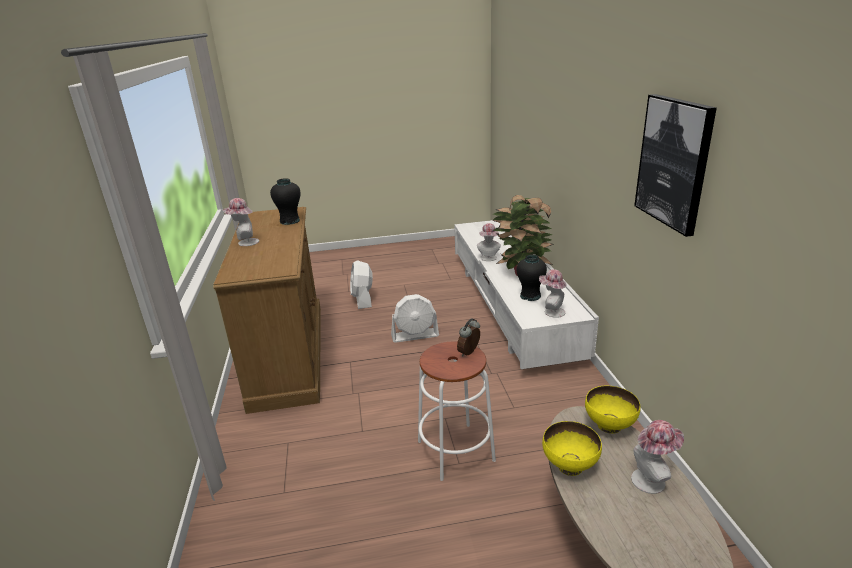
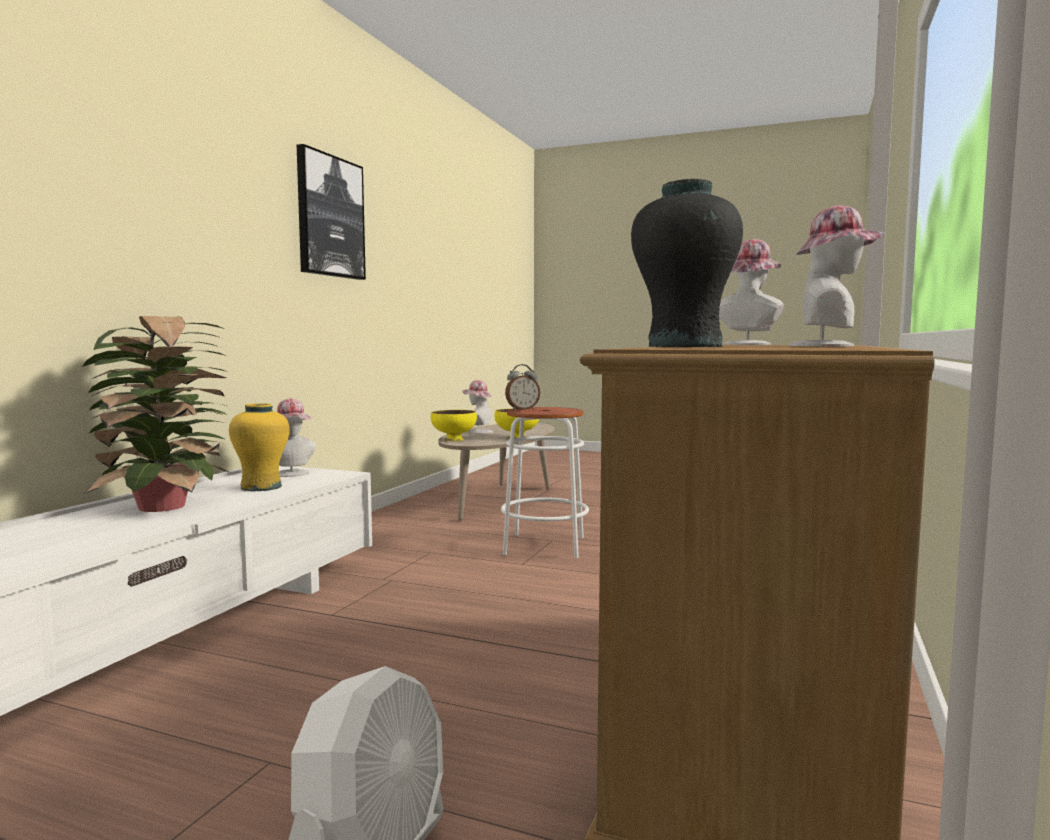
camera: 150 degrees left, 20 degrees down
(415, 335) = (405, 664): white fan -> none
(488, 258) = (104, 540): hat -> hat (749, 344)
(530, 296) = (261, 487): black vase -> yellow vase

